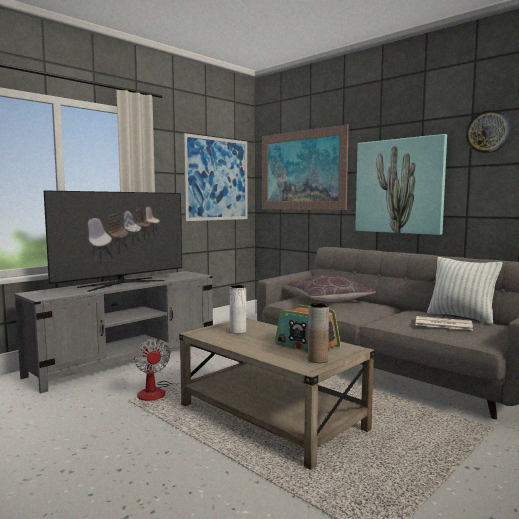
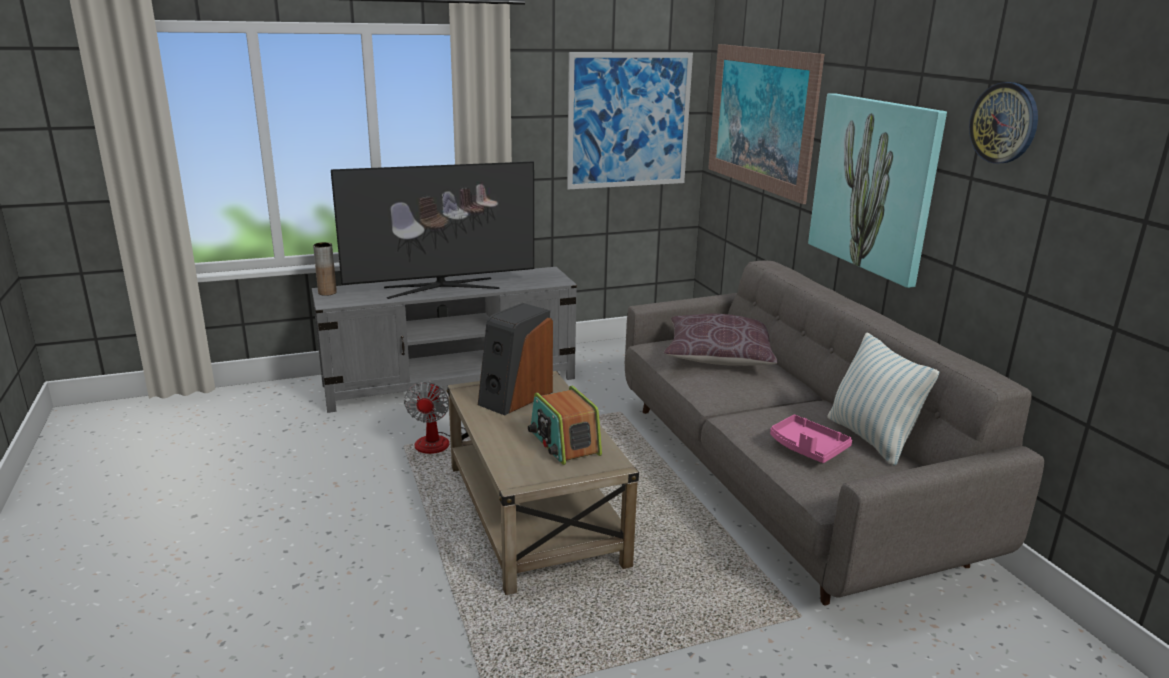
camera: 25 degrees right, 15 degrees up
(238, 331) = (515, 397): white vase -> speaker
(317, 360) = (543, 471): brown vase -> brown vase (327, 292)
(442, 324) = (807, 448): newspaper -> pink tray

